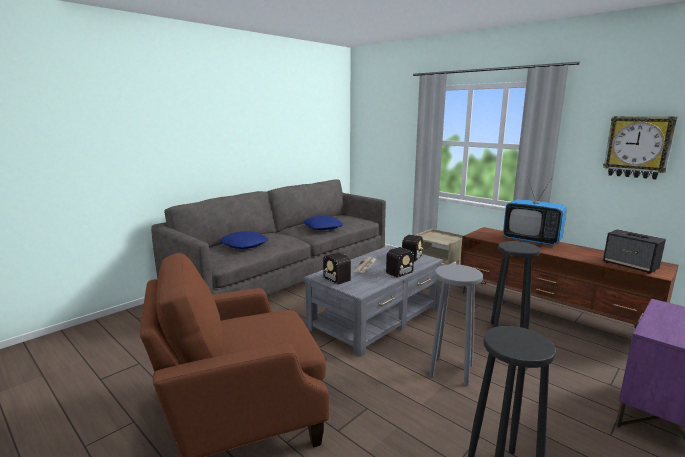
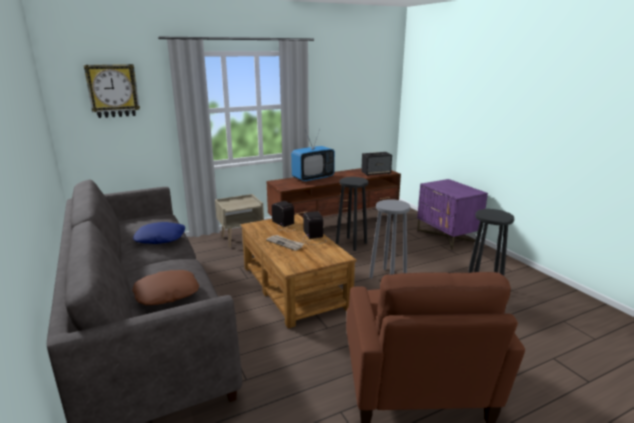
camera: 70 degrees left, 5 degrees up
(245, 245) = (166, 293): blue pillow -> brown pillow
(333, 276) = (297, 261): radio -> none
(377, 317) = (294, 286): grey coffee table -> brown coffee table
(638, 147) = (346, 98): wall clock -> wall clock (113, 91)

